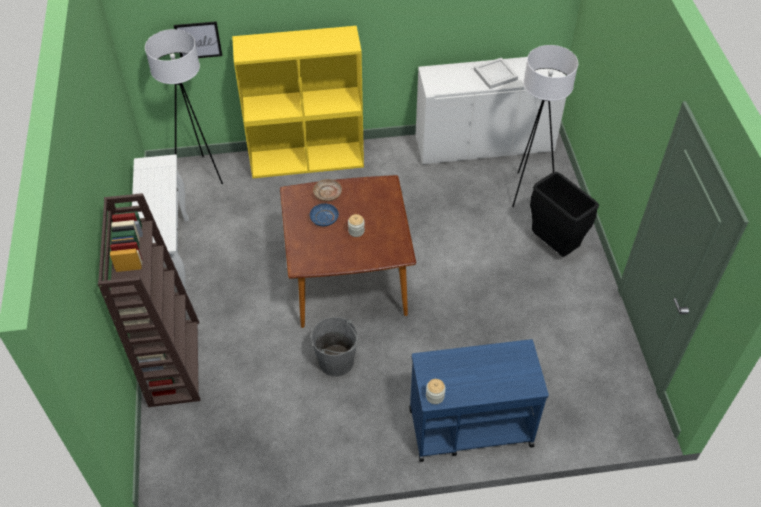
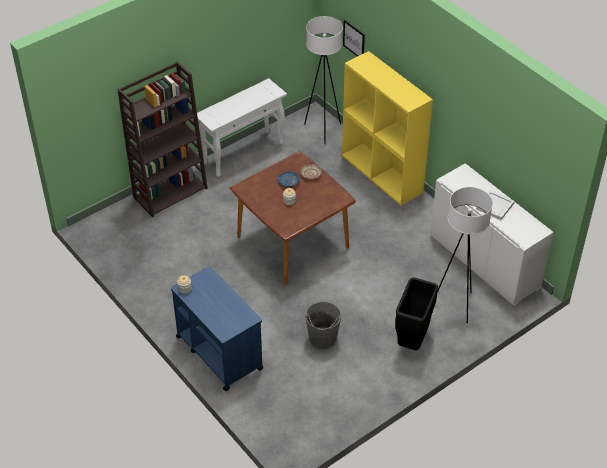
camera: 60 degrees right, 5 degrees down
(336, 361) = (223, 265): grey bucket -> grey bucket (322, 338)

